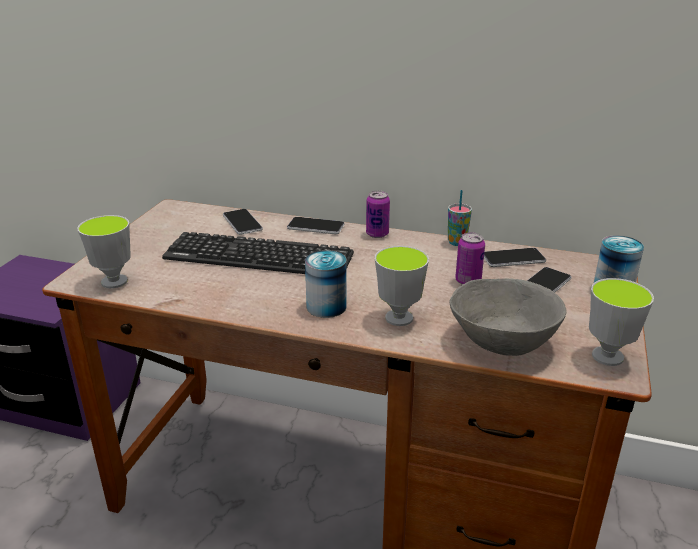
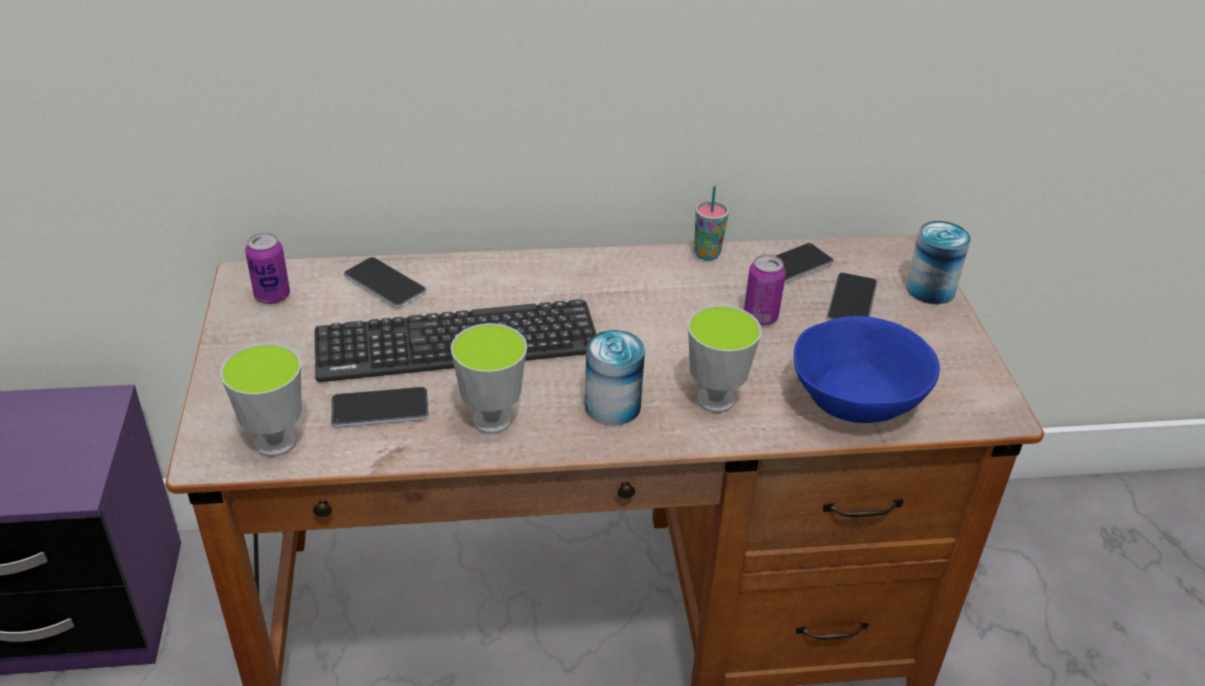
camera: 25 degrees left, 10 degrees up
(316, 227) = (499, 268): phone -> phone (380, 409)
(377, 234) = (594, 262): can -> can (272, 296)
(504, 341) = (856, 401): grey bowl -> blue bowl
(607, 356) = (976, 392): cup -> cup (491, 420)

